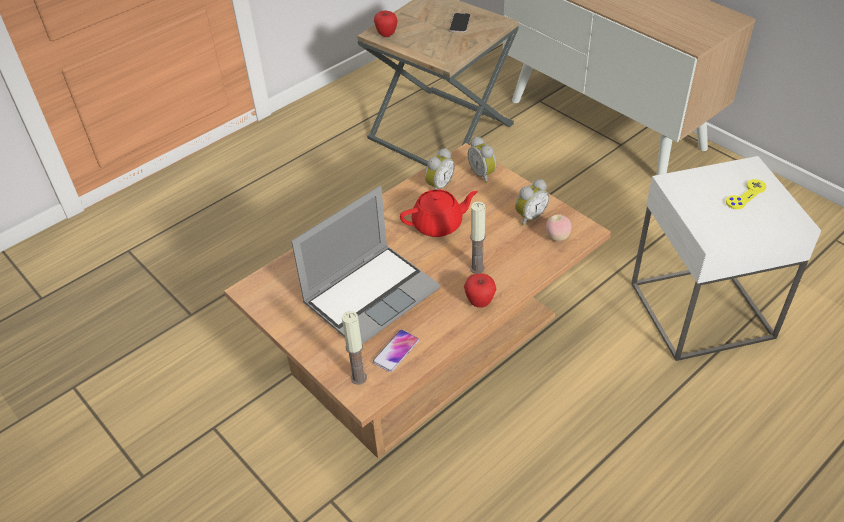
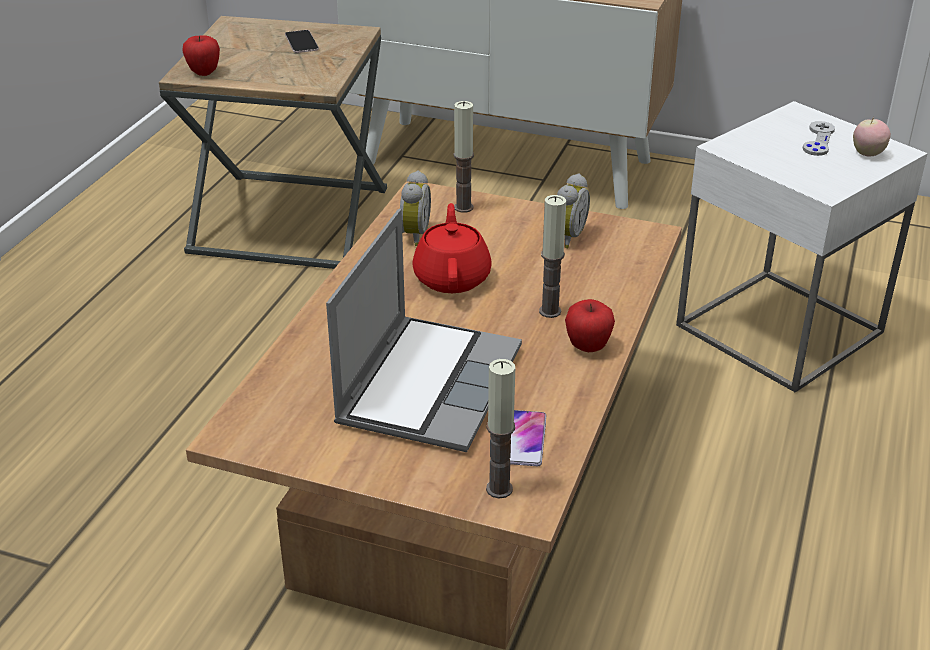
camera: 30 degrees left, 10 degrees down
(438, 224) = (452, 277): red teapot -> red teapot turned 45 degrees counterclockwise
(483, 174) = (463, 207): alarm clock -> candle
(557, 237) = (622, 250): apple -> apple (868, 154)
(745, 195) = (818, 140): yellow game controller -> grey game controller

